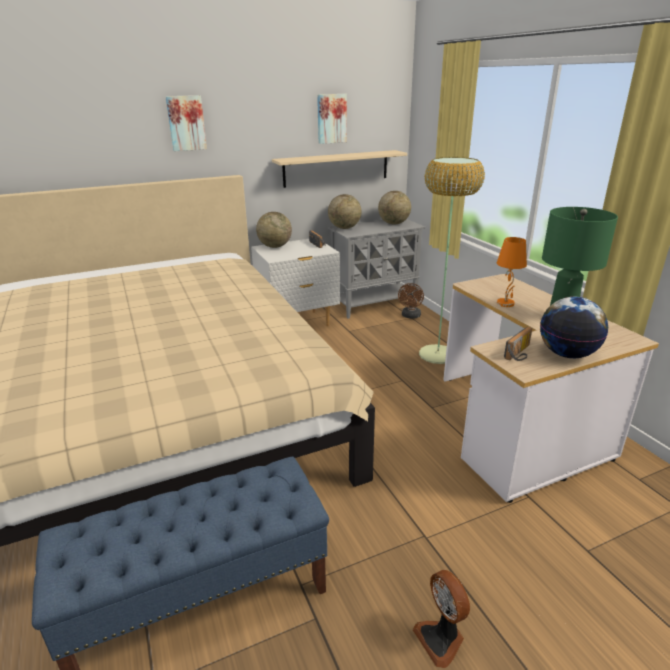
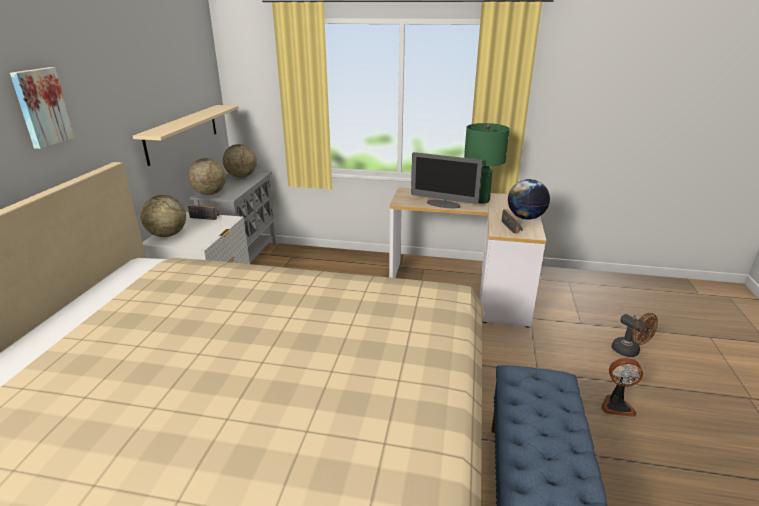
camera: 55 degrees left, 0 degrees up
(331, 118) = (169, 80): picture -> none
(410, 316) = (289, 256): brown fan -> brown fan (629, 352)
(437, 354) = (356, 272): floor lamp -> none
(506, 304) = (443, 204): orange table lamp -> monitor

